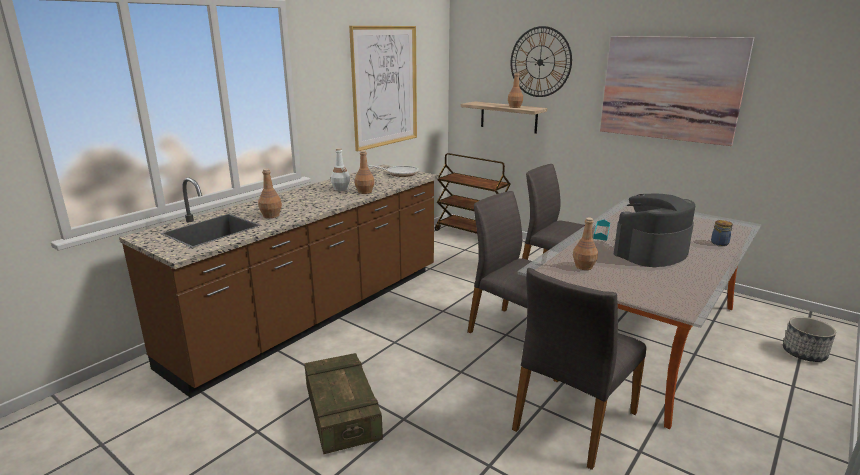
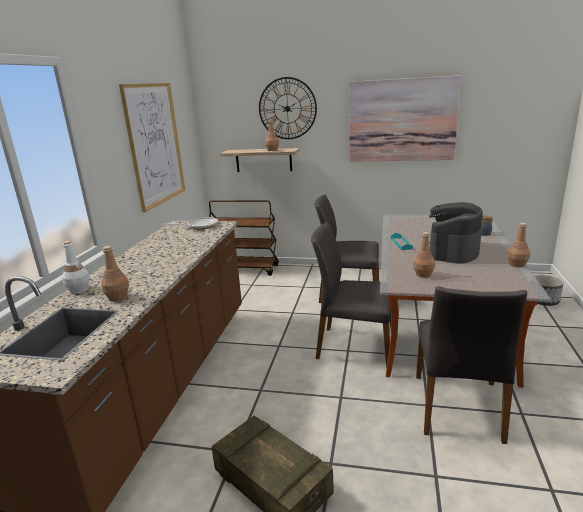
camera: 25 degrees left, 0 degrees up
(340, 189) = (160, 252): white bottle -> white bottle (79, 290)
(364, 192) = (188, 250): brown bottle -> brown bottle (517, 264)

